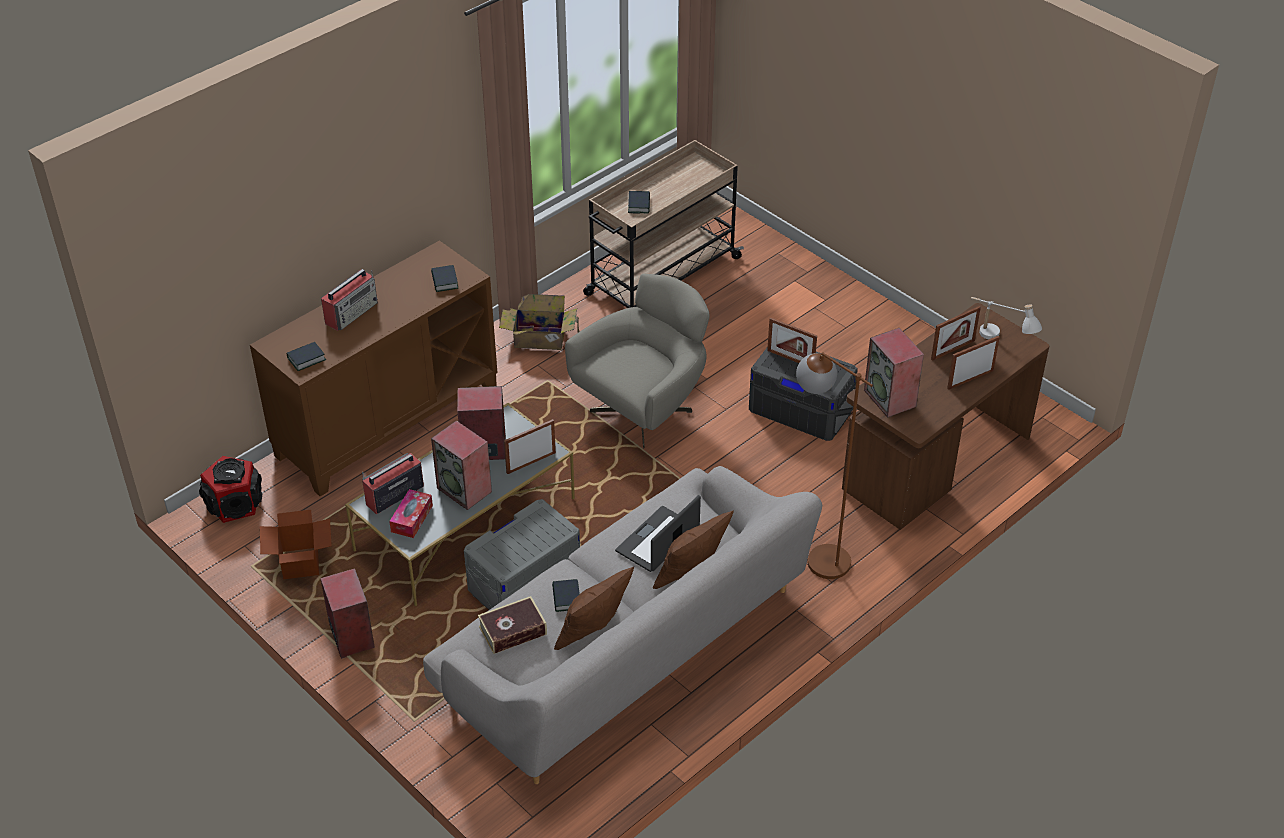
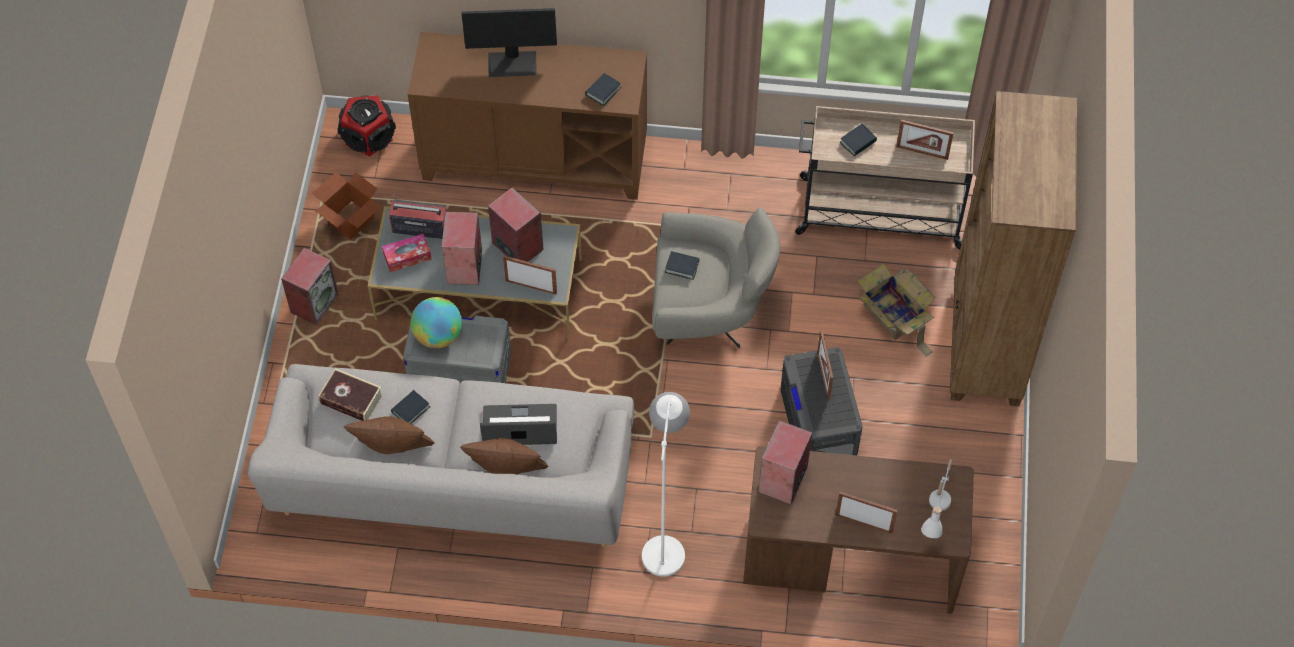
camera: 50 degrees right, 15 degrees up
(306, 359) = (438, 76): book -> book (682, 267)
(352, 312) = (512, 63): radio -> monitor
(506, 547) = (438, 335): none -> globe
(542, 338) = (721, 187): cardboard box -> cardboard box (894, 316)
(817, 554) = (664, 542): brown floor lamp -> white floor lamp
(828, 292) = (985, 344): none -> brown bookcase
(953, 350) = (889, 487): picture frame -> picture frame (922, 152)

